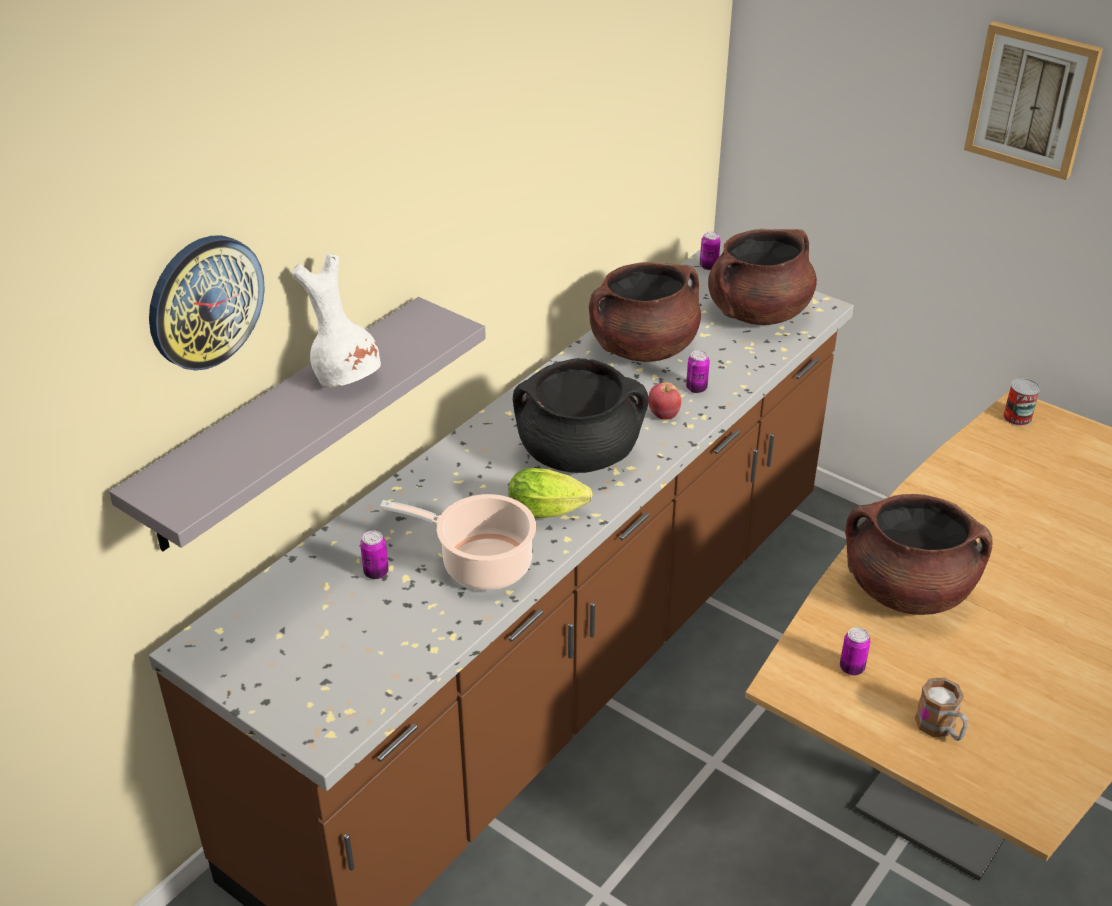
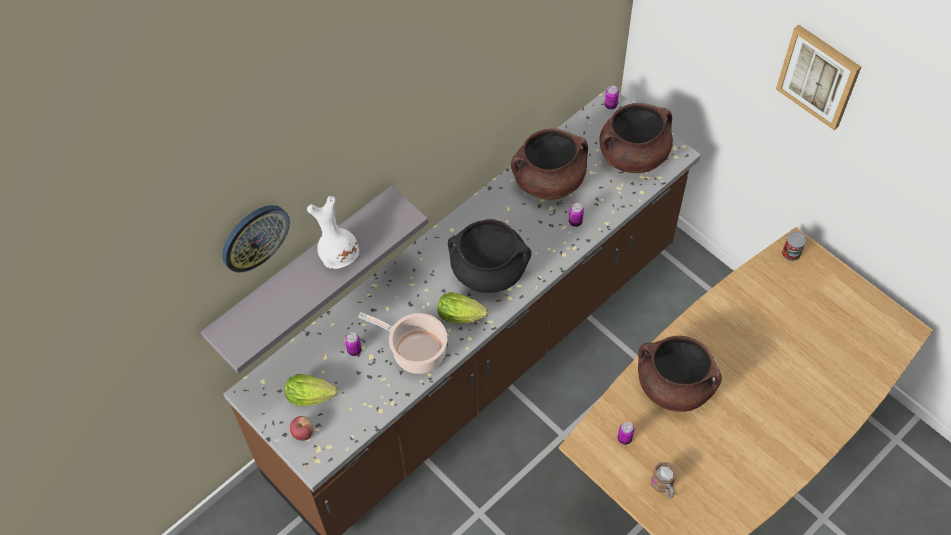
camera: 10 degrees right, 20 degrees up
(312, 642) = (313, 396): none -> lettuce
(664, 415) = (549, 243): apple -> apple (303, 433)

